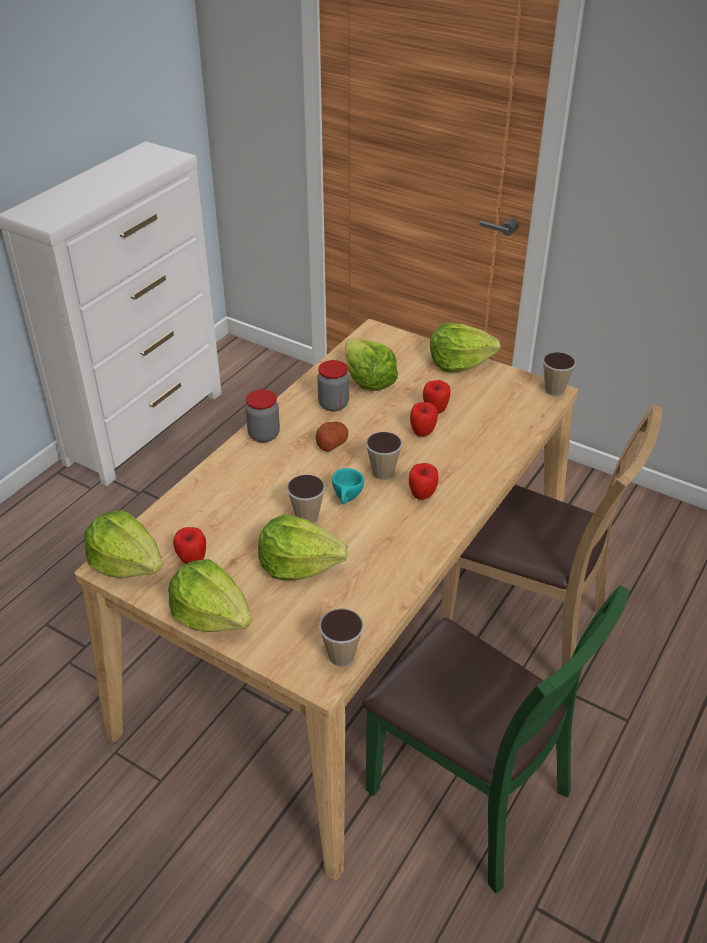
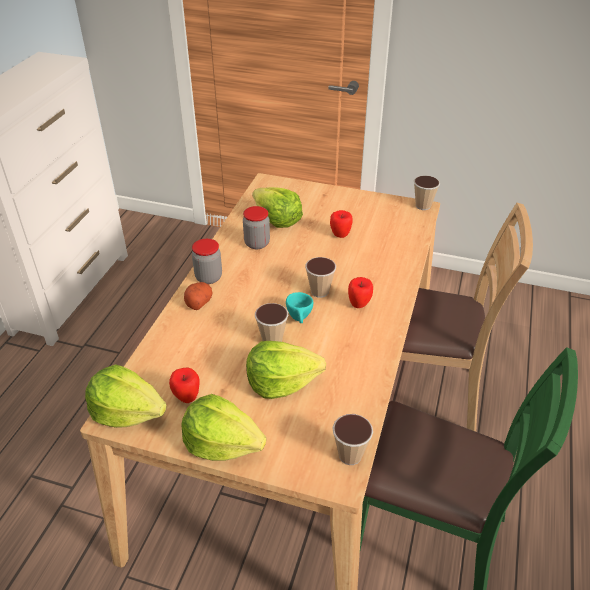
camera: 15 degrees left, 0 degrees up
(331, 444) = (268, 275): potato -> potato (198, 302)
(422, 433) = (338, 255): apple -> none
(459, 362) = (342, 196): lettuce -> none

